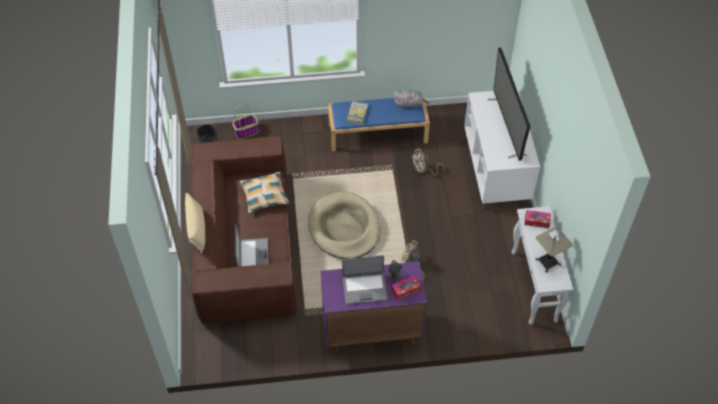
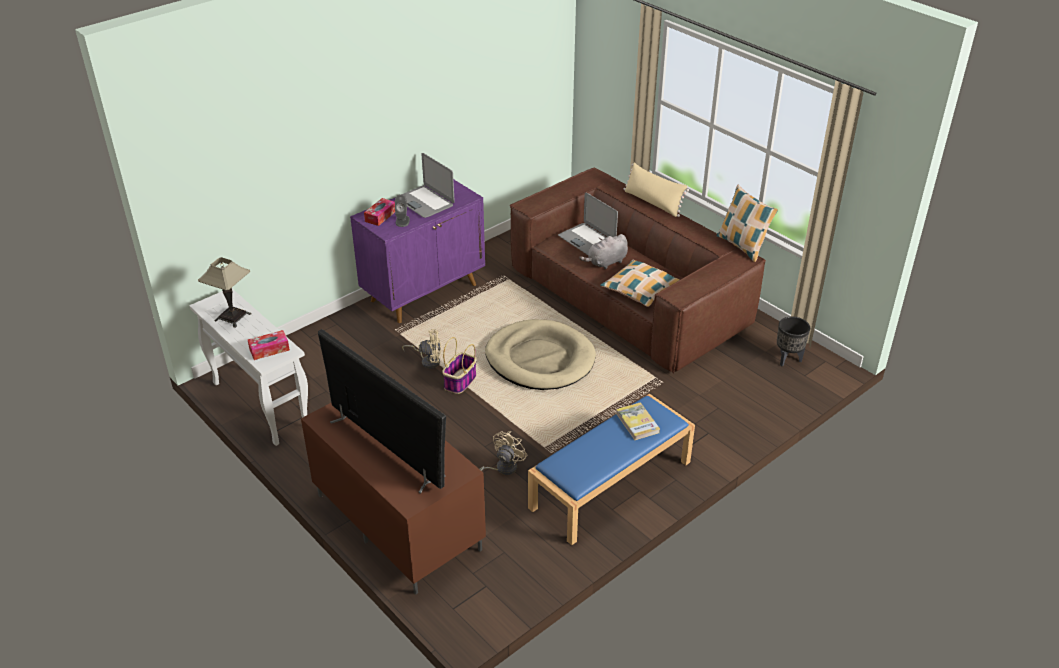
camera: 145 degrees right, 15 degrees down
(190, 160) = (742, 246): none -> pillow
(246, 131) = (777, 400): basket -> basket (460, 382)
(364, 288) = (425, 202): laptop -> laptop turned 90 degrees counterclockwise
(409, 104) = (578, 473): grey plush toy -> grey plush toy (606, 262)
(497, 169) = (396, 522): white tv stand -> brown tv stand

